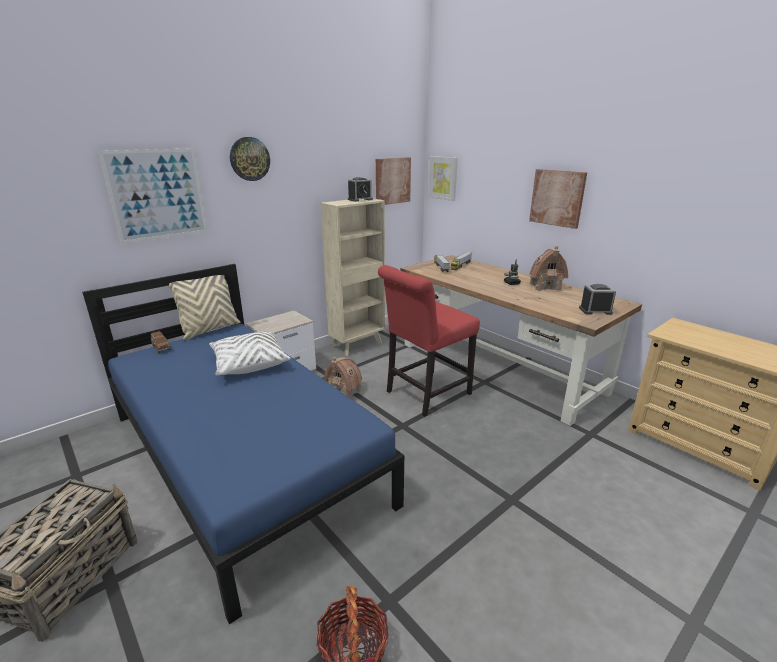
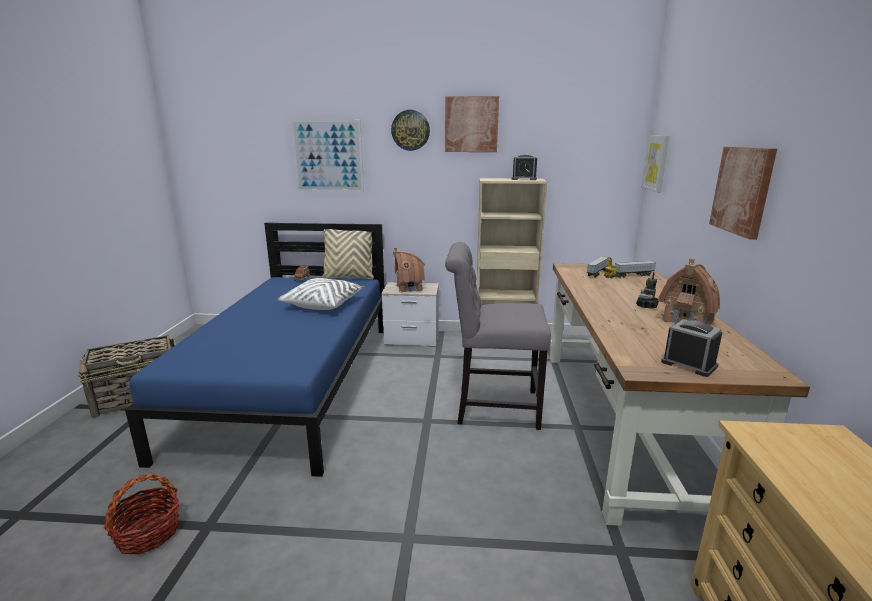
camera: 45 degrees right, 5 degrees down
(345, 391) = (428, 372): toy house -> toy house (409, 288)
(392, 181) = (588, 163): picture -> picture (471, 124)
(425, 394) = (492, 407): red chair -> grey chair

